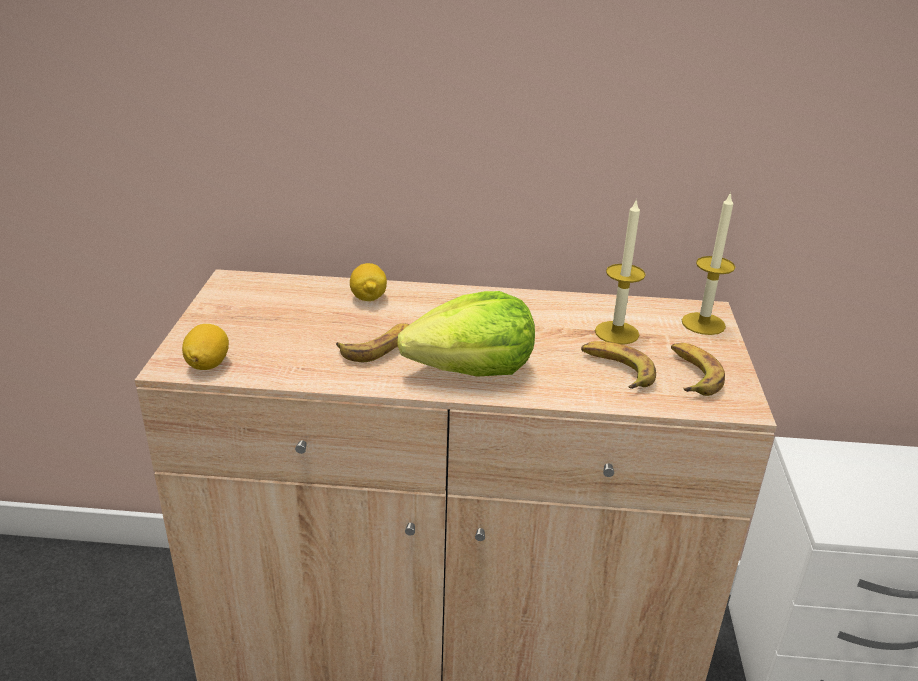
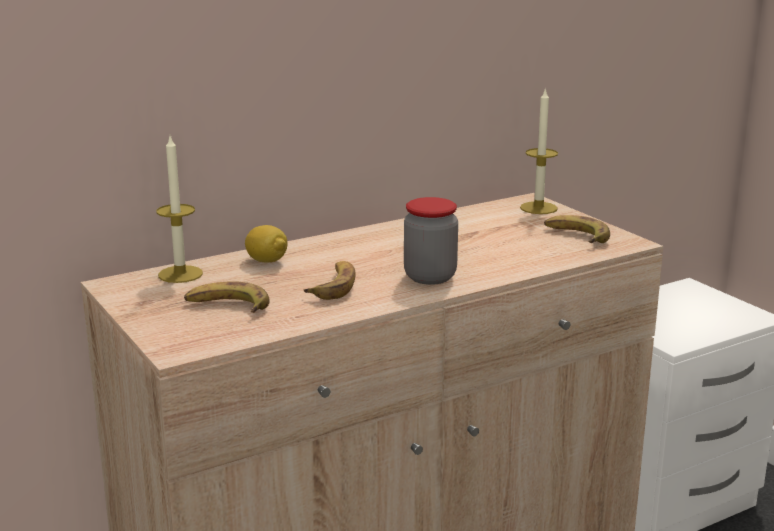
camera: 35 degrees left, 10 degrees down
(208, 364) = (209, 339): lemon -> none
(472, 370) = (430, 277): lettuce -> jar
(616, 333) = (492, 228): candle -> candle (180, 274)
(616, 370) = (526, 248): banana -> banana (227, 306)

